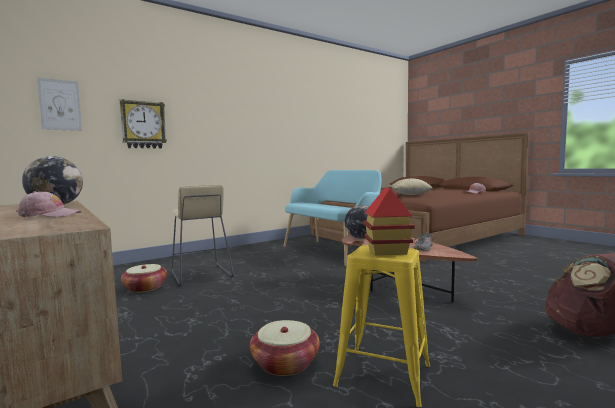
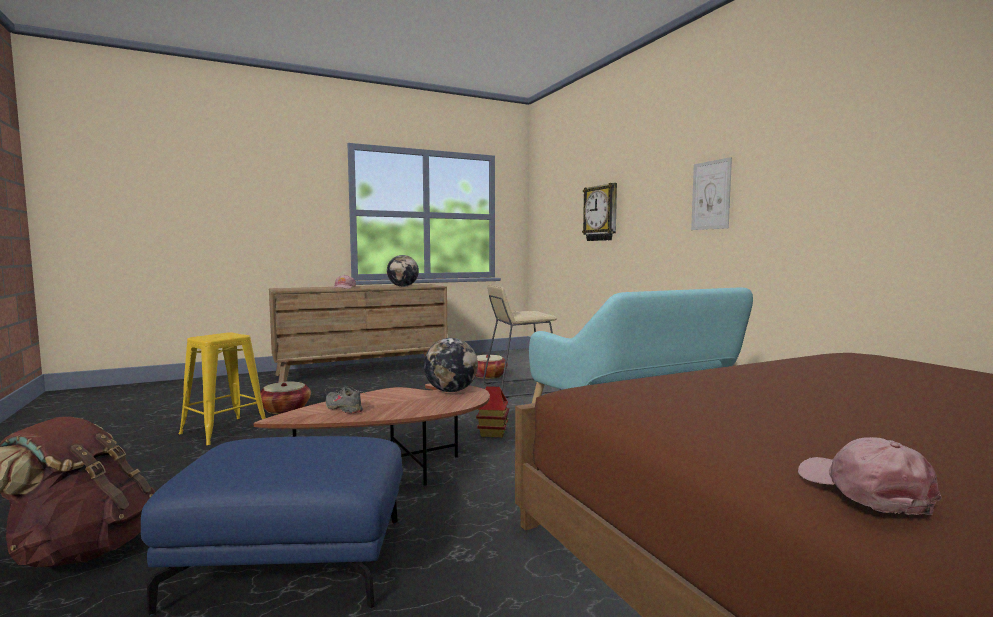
camera: 100 degrees right, 0 degrees up
(60, 105) = (558, 202): picture -> picture (711, 195)
(387, 251) = (217, 336): toy house -> toy house (493, 433)
(410, 195) = (699, 385): beige pillow -> none
(503, 287) = (293, 560): none -> blue ottoman

